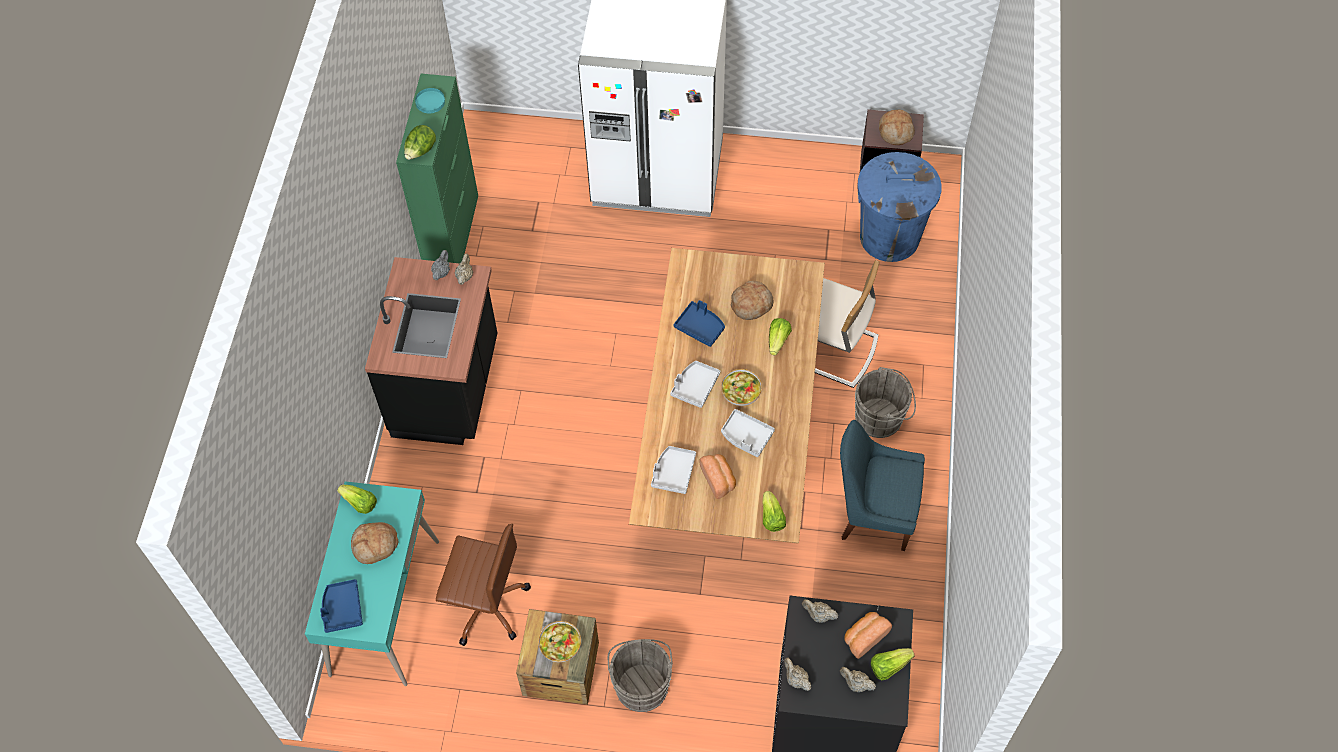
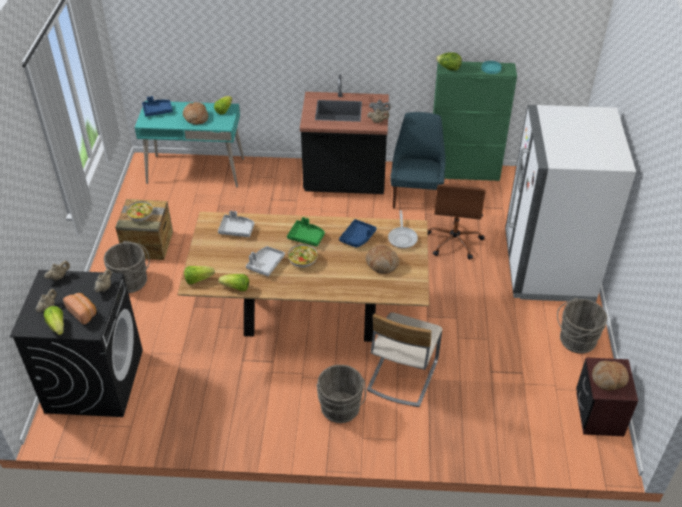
camera: 85 degrees right, 15 degrees down
(486, 604) = (194, 210): brown office chair -> brown office chair (454, 241)
(695, 387) = (306, 237): grey tray -> green tray
(704, 277) = (402, 238): none -> frying pan
(719, 479) = (231, 251): bread -> none
(778, 341) = (350, 279): lettuce -> lettuce (236, 288)
(781, 170) = (575, 340): none -> grey bucket
(873, 513) = (254, 404): blue chair -> blue chair (416, 196)
(889, 237) = (525, 415): blue trash can -> none

